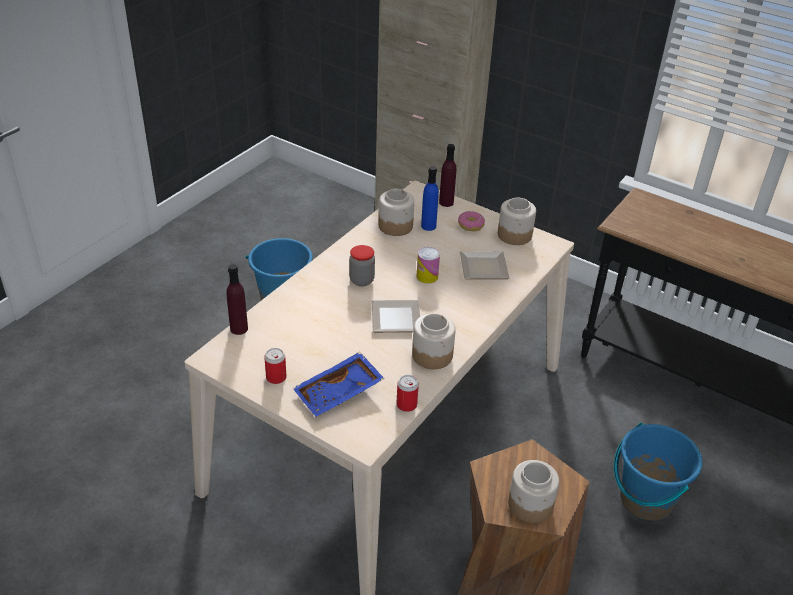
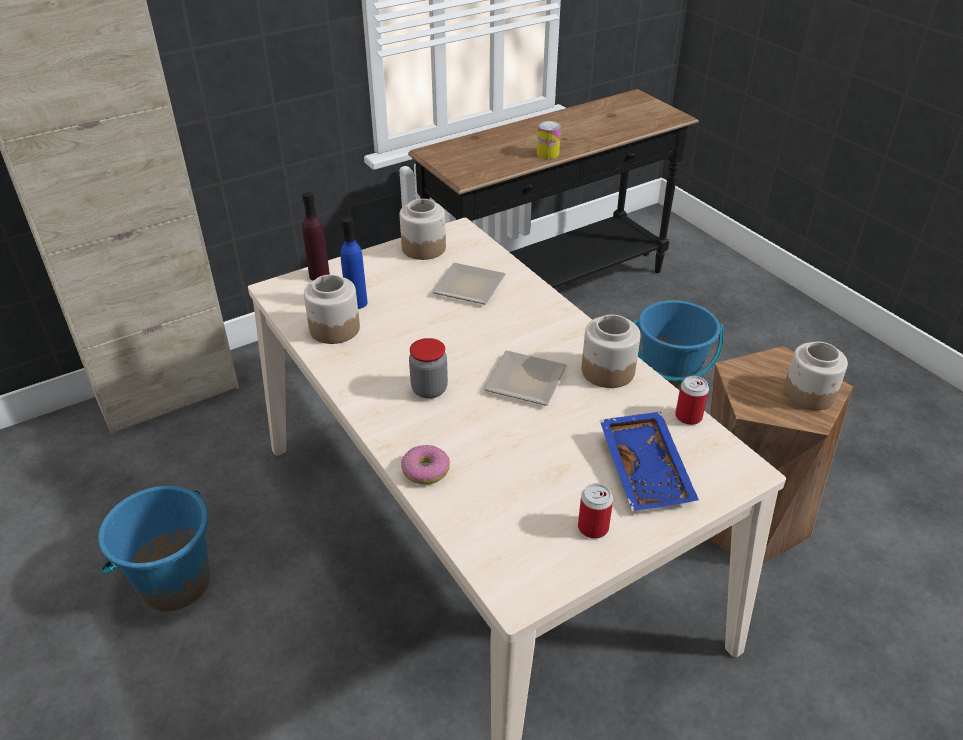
camera: 65 degrees left, 0 degrees up
(239, 328) = (464, 545): purple bottle -> none
(427, 276) = (457, 333): can -> can (547, 153)
(470, 225) = (381, 272): donut -> donut (425, 471)

